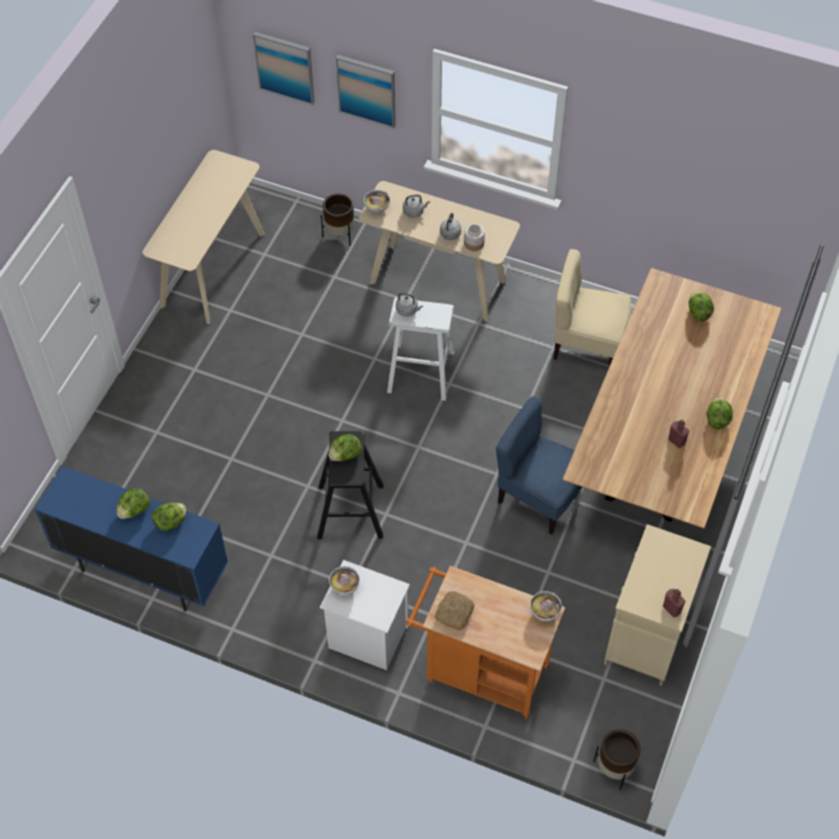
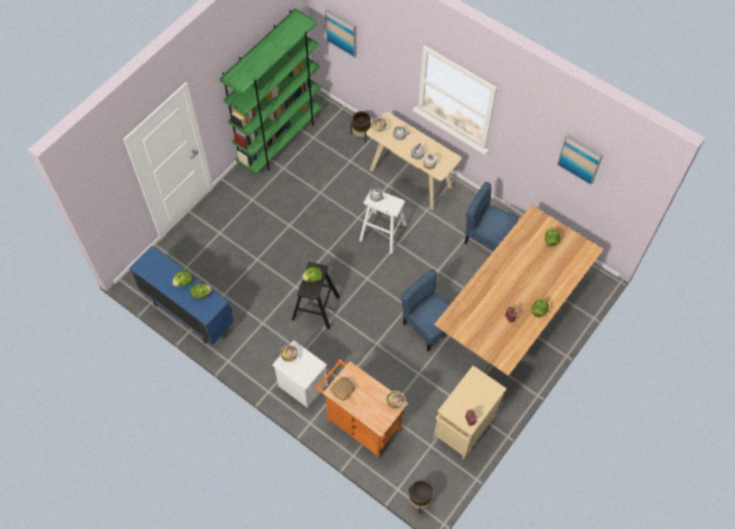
camera: 15 degrees right, 5 degrees up
(212, 269) = (280, 140): beige console table -> green bookcase
(367, 90) = (385, 58): picture -> picture (580, 159)
(587, 345) = (487, 239): beige chair -> blue chair

